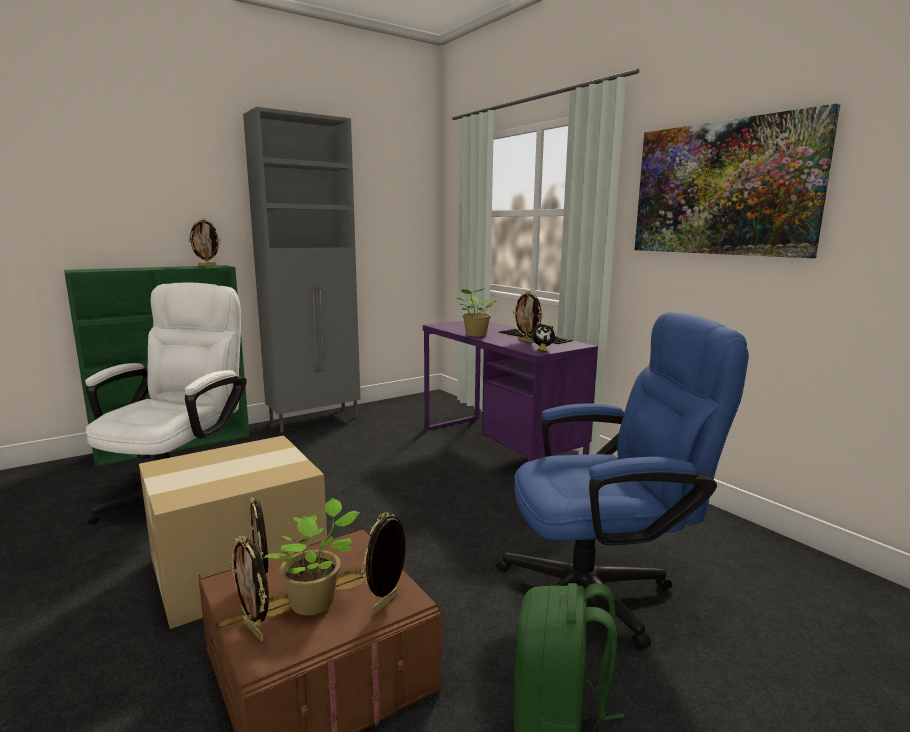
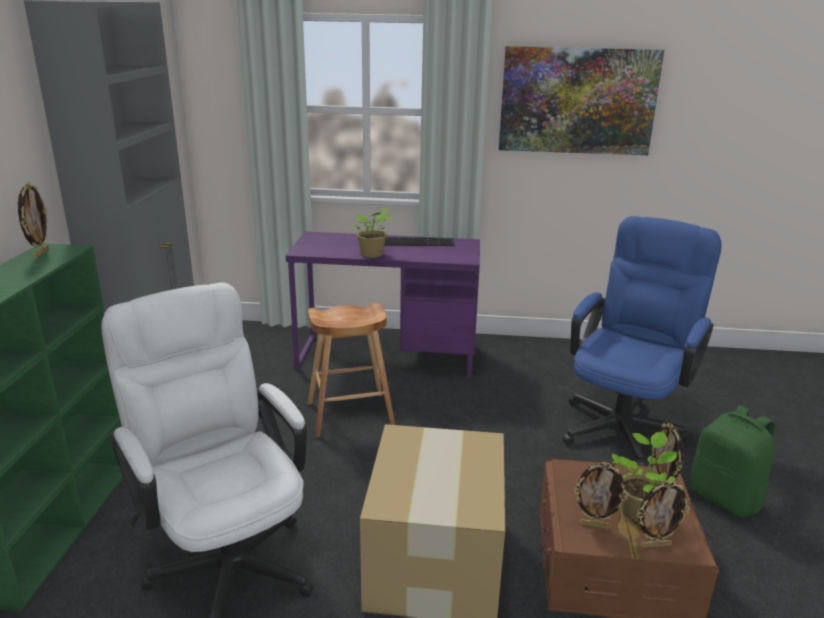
camera: 50 degrees left, 10 degrees up
(395, 466) = (350, 414): none -> brown stool
(527, 341) = (428, 250): picture frame -> none
(542, 350) = (465, 256): alarm clock -> none

